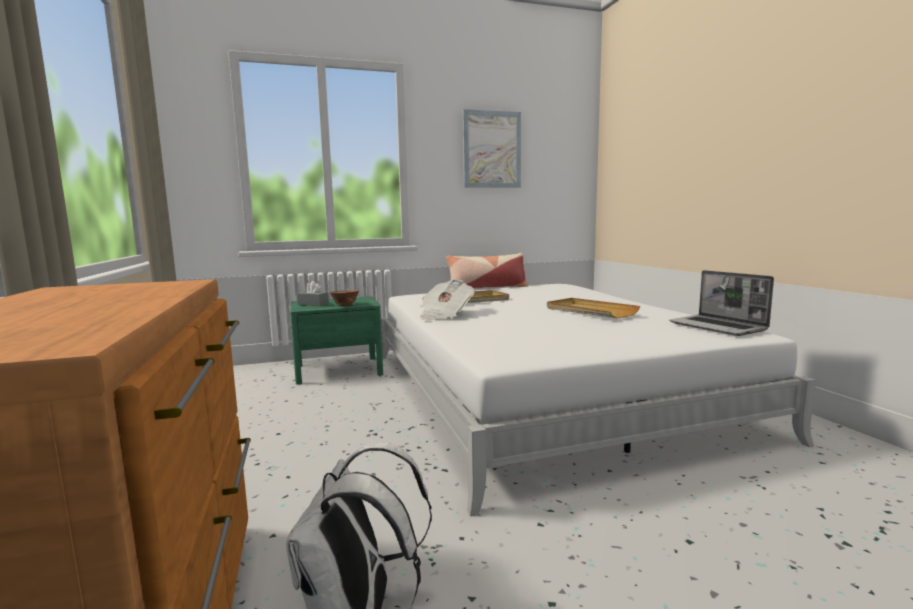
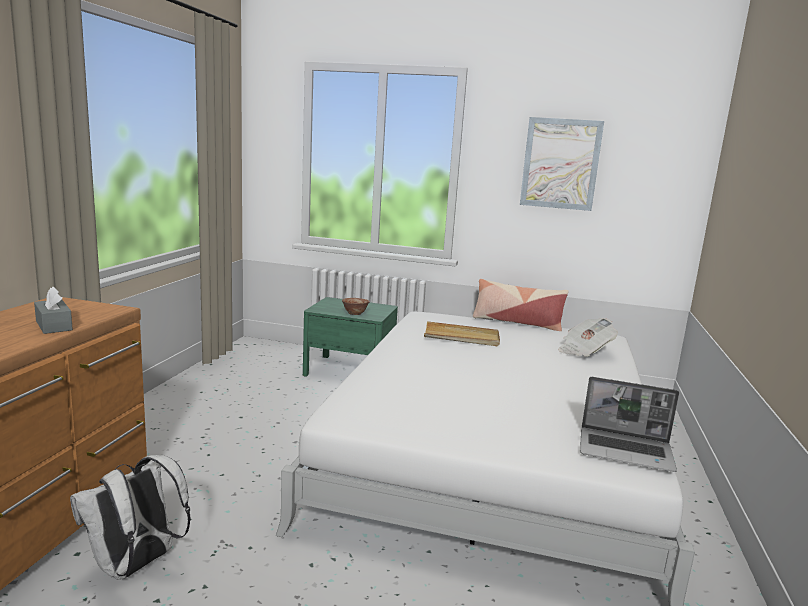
camera: 30 degrees right, 5 degrees up
(313, 304) = (334, 305): grey tissue box -> grey tissue box (54, 325)
(444, 315) = (401, 351): newspaper -> newspaper (584, 351)
(590, 311) = (538, 386): beige tray -> none
(718, 327) = (626, 451): laptop -> laptop turned 75 degrees counterclockwise

